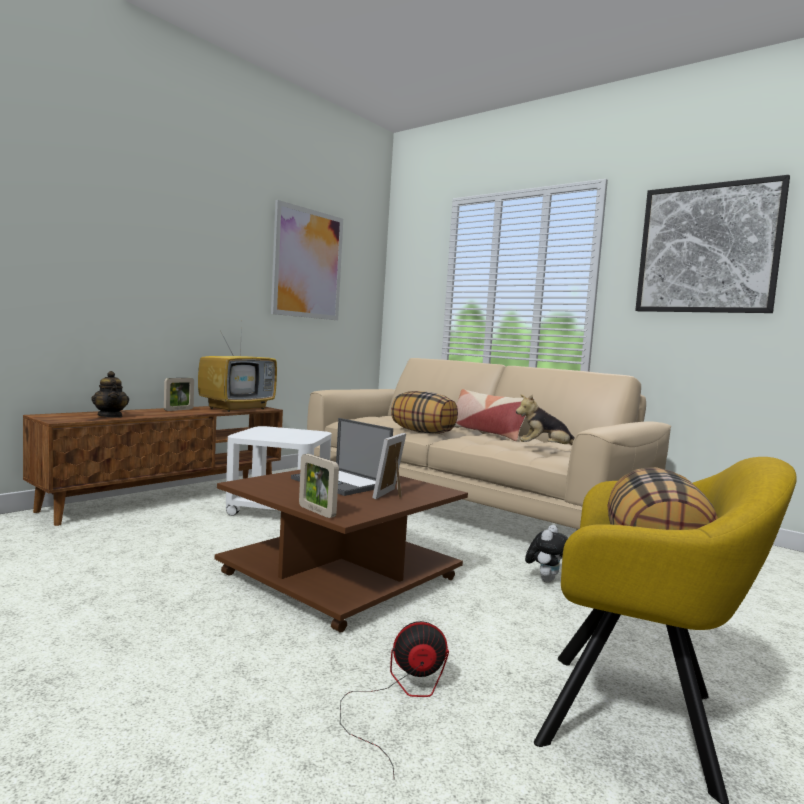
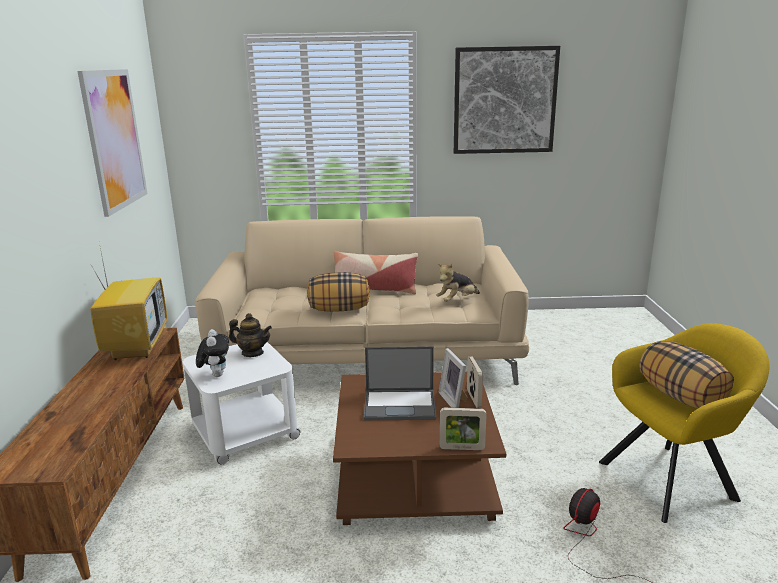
camera: 40 degrees left, 15 degrees up
(110, 416) = (74, 430): teapot -> teapot (252, 353)
(178, 410) = (94, 379): picture frame -> picture frame (473, 399)
(545, 579) = (511, 404): plush toy -> plush toy (216, 374)

